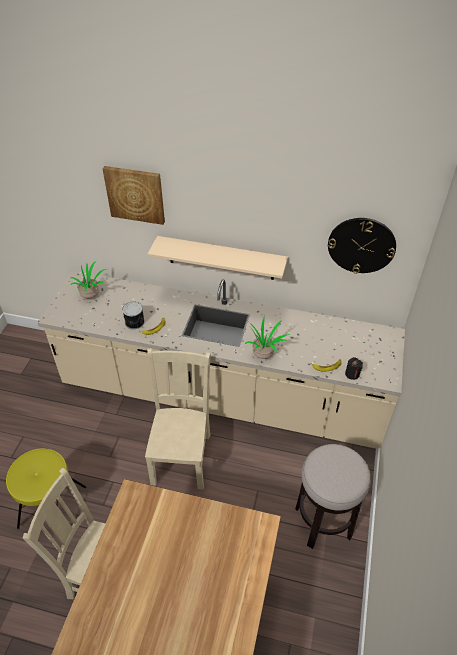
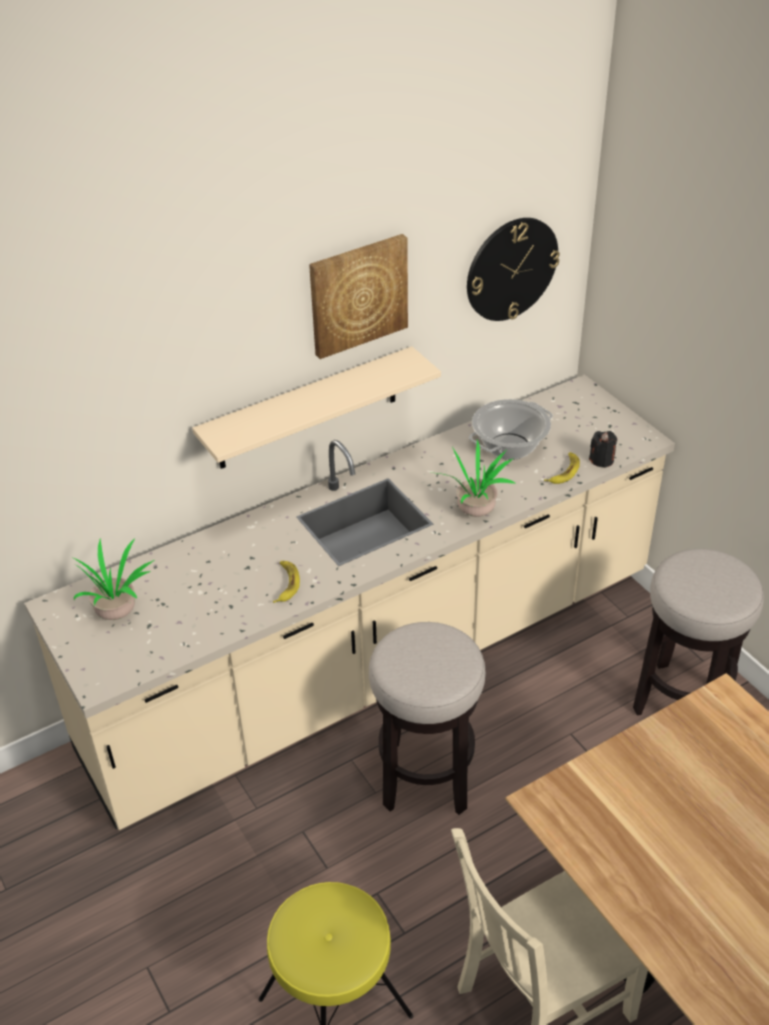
camera: 45 degrees left, 5 degrees down
(135, 194) = (146, 364): picture -> picture (358, 295)
(135, 322) = (246, 597): can -> none
(182, 456) = (426, 778): beige chair -> stool
(319, 337) = (509, 446): none -> cooking pot

